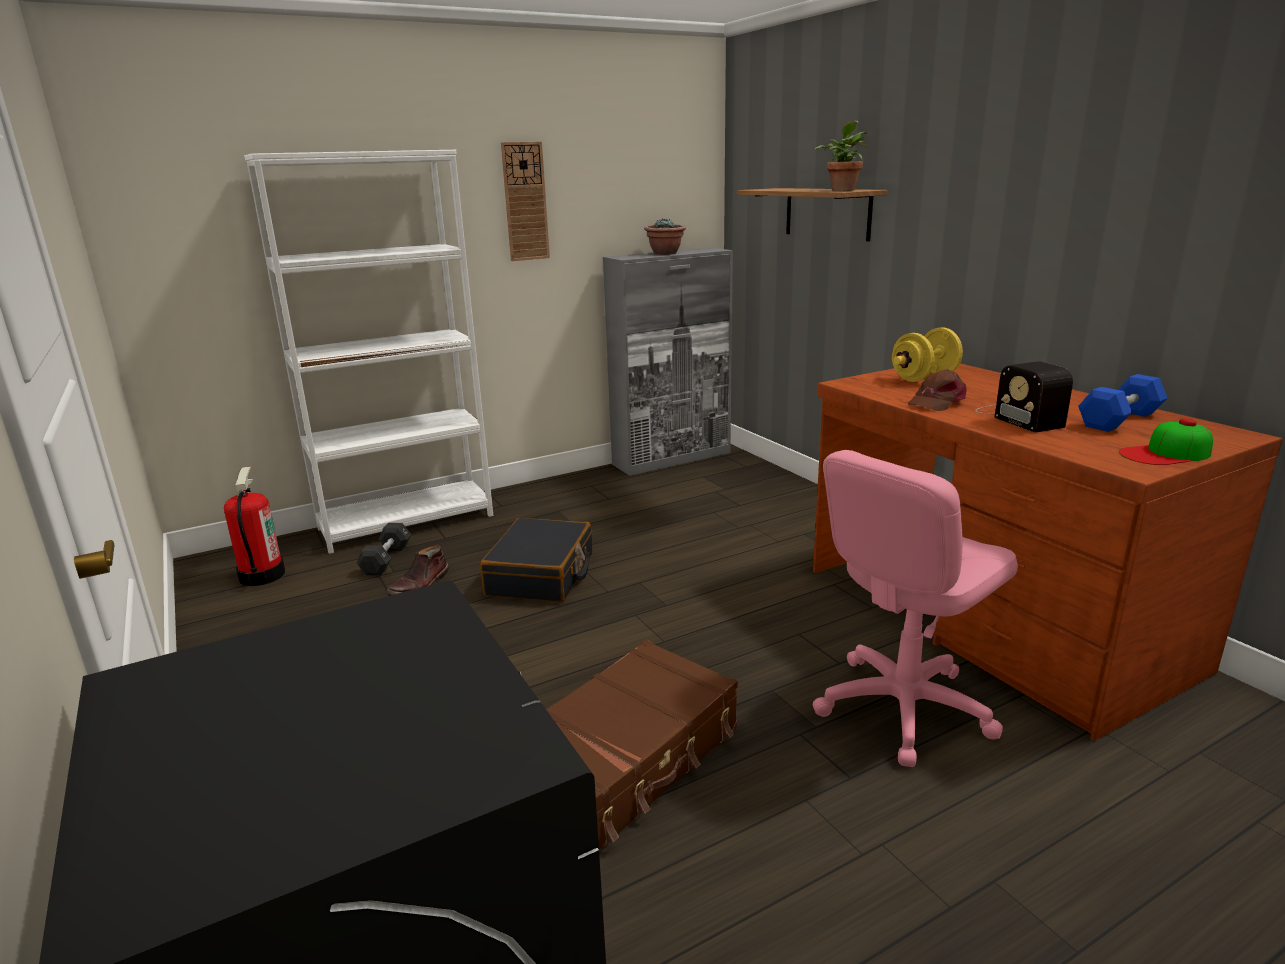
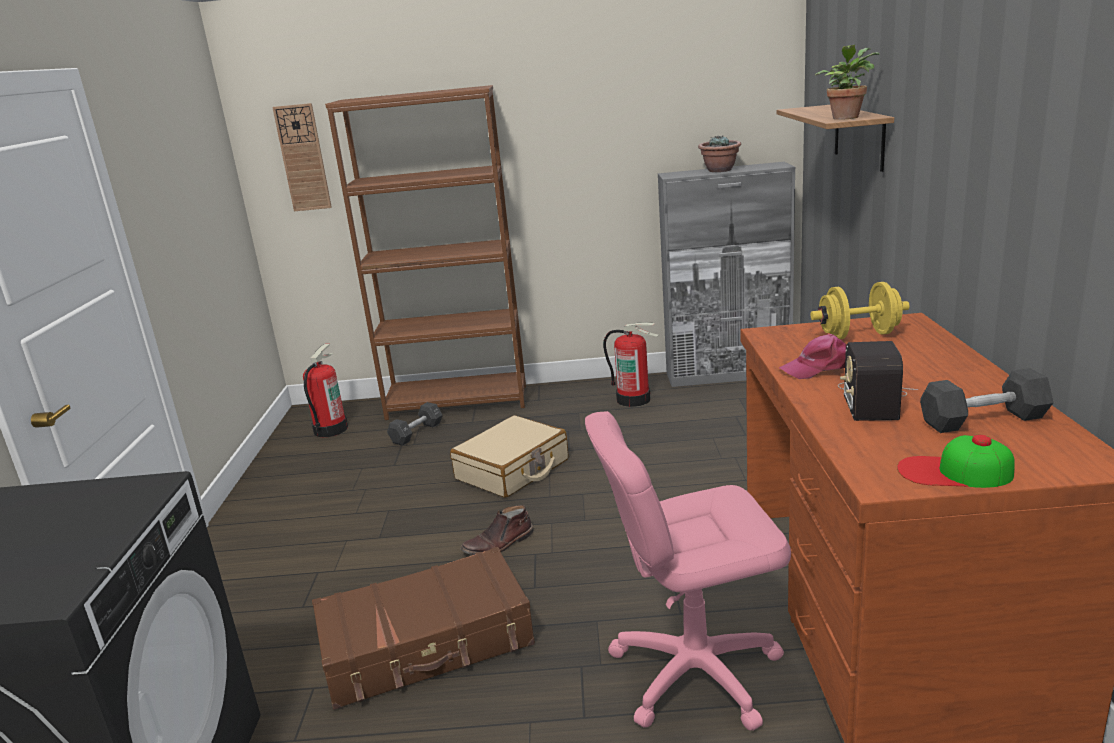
camera: 30 degrees right, 0 degrees up
(407, 522) = (458, 402): white bookcase -> brown bookcase
(420, 585) = (421, 459): brown boot -> brown boot (499, 544)
(525, 202) = (578, 124): wall clock -> wall clock (303, 158)
(541, 575) = (512, 470): black suitcase -> beige suitcase
(603, 491) = (634, 399): none -> fire extinguisher
(937, 402) = (817, 367): brown cap -> pink cap
(1119, 420) = (983, 420): blue dumbbell -> black dumbbell

